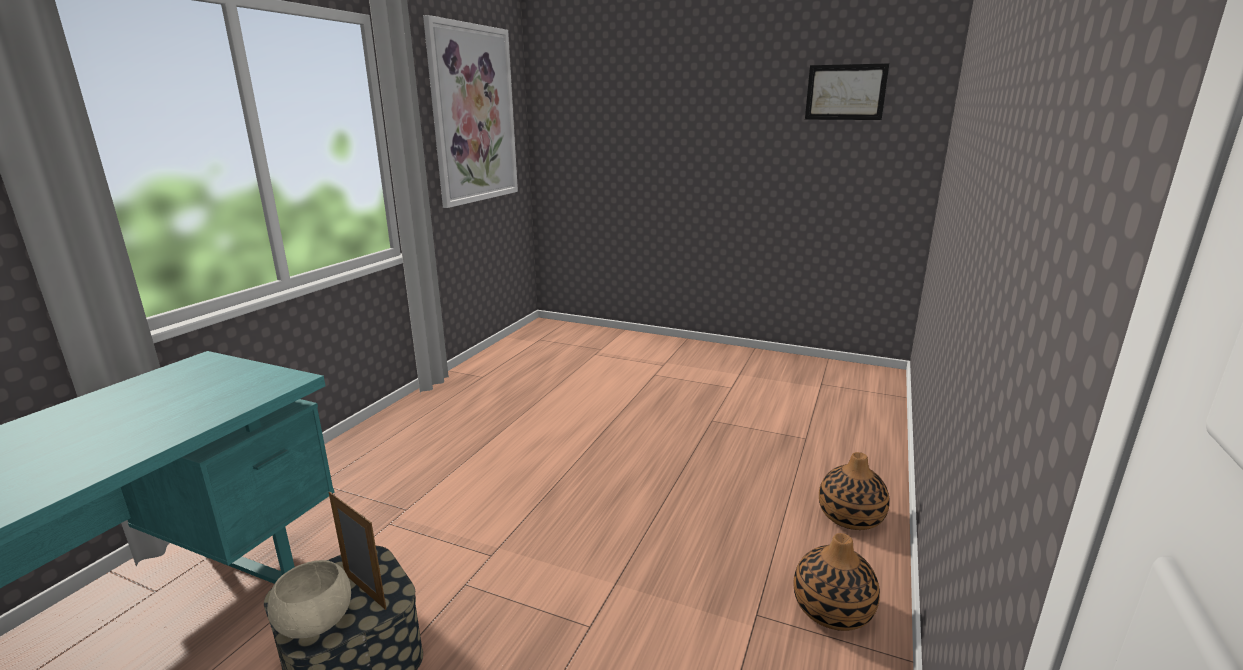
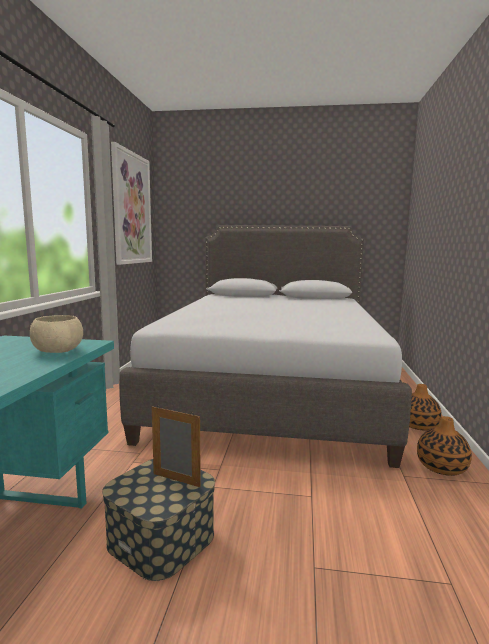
camera: 15 degrees left, 10 degrees down
(314, 622) = (154, 500): beige bowl -> beige bowl (57, 351)
(654, 414) = (271, 389): none -> grey bed
(845, 92) = (352, 202): picture -> none

